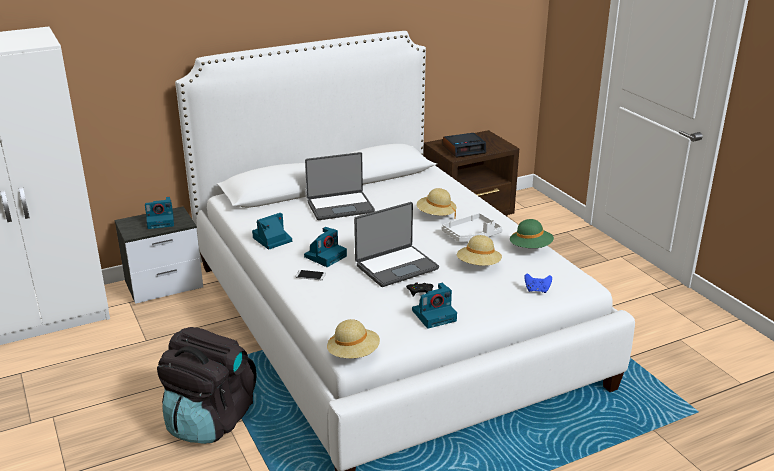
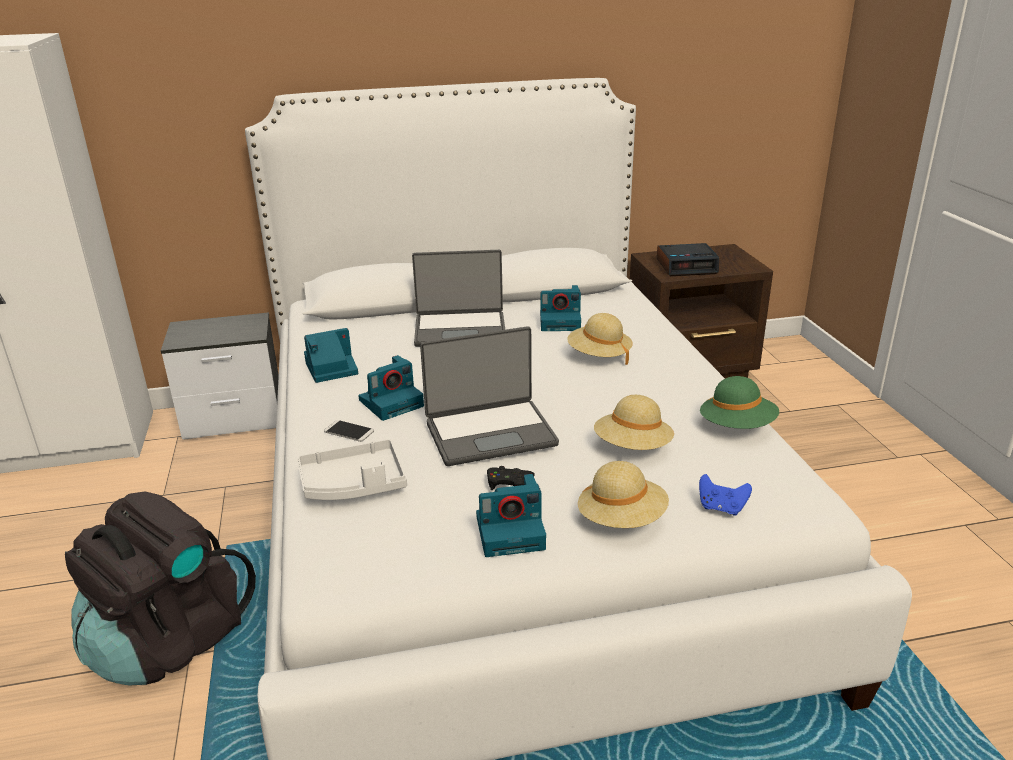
camera: 15 degrees right, 0 degrees up
(161, 221) = (226, 329): camera -> camera (561, 322)
(353, 354) = (329, 589): beige hat -> beige hat (622, 519)
(471, 235) = (643, 394): white tray -> white tray (354, 484)

